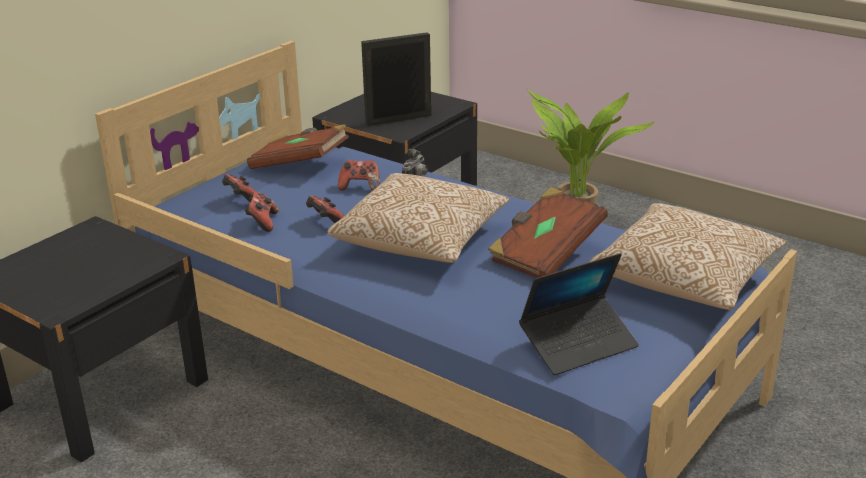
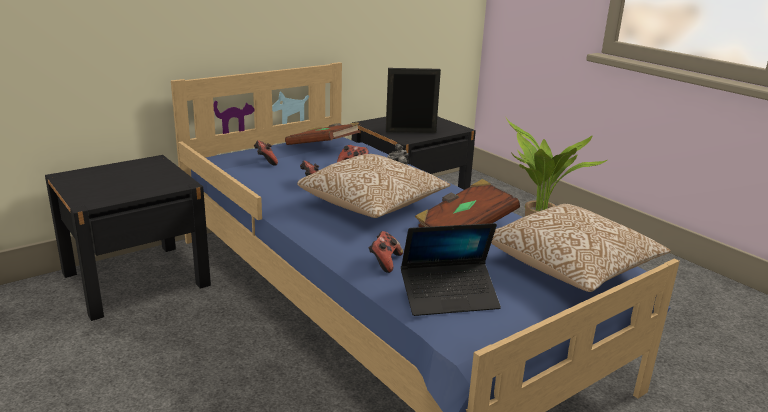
camera: 15 degrees right, 5 degrees down
(262, 222) = (269, 176): game controller -> game controller (385, 262)

